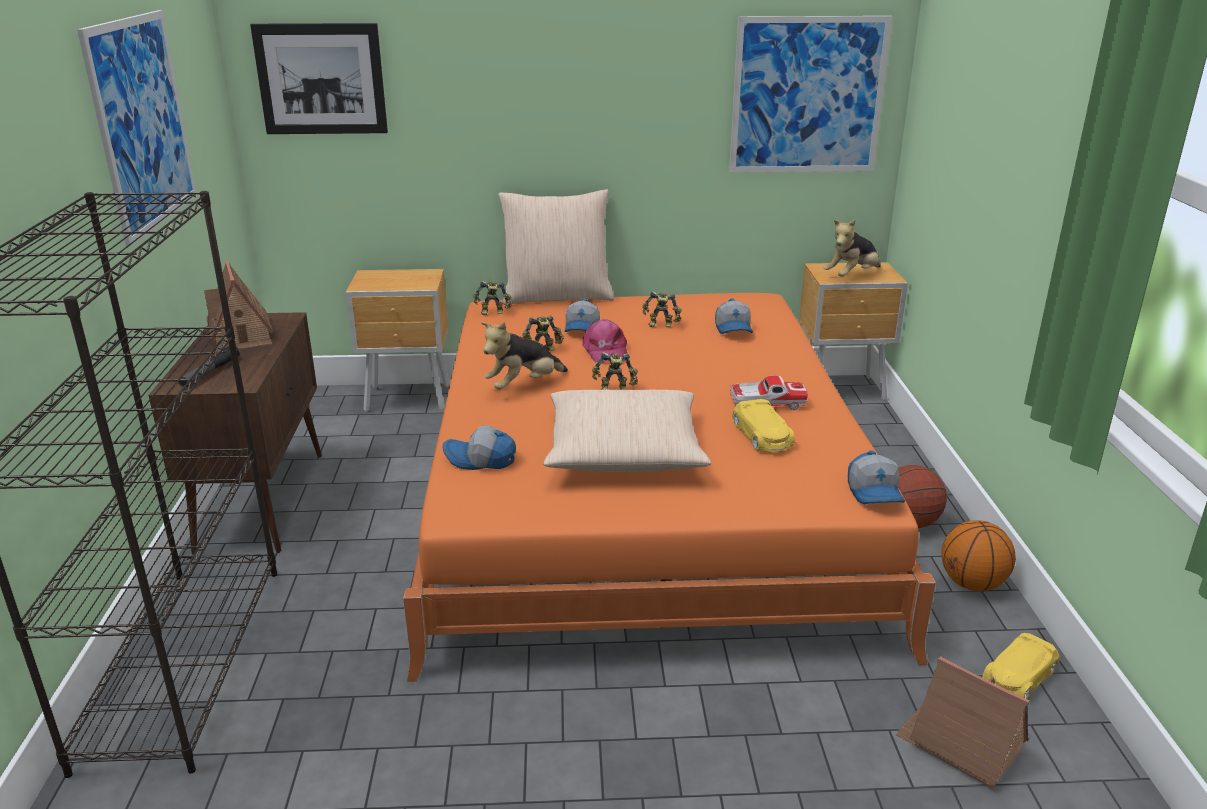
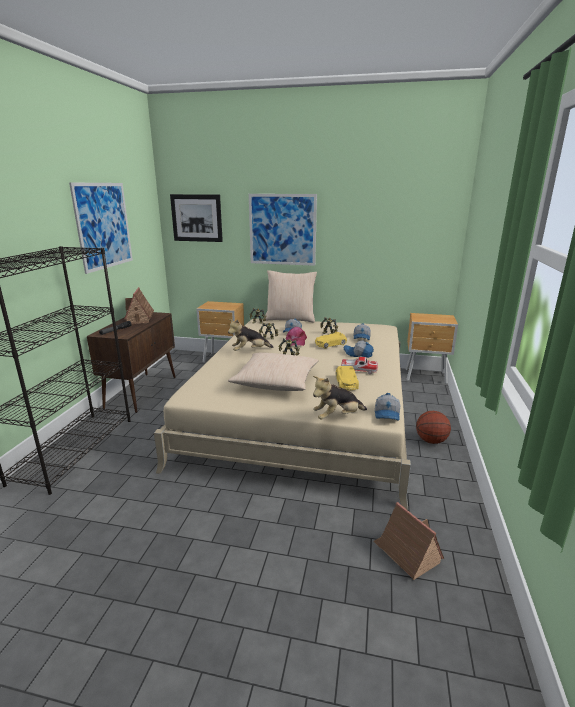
camera: 15 degrees right, 5 degrees down
(480, 460) = (210, 378): cap -> cap (358, 354)
(641, 493) = (304, 409): orange bed -> beige bed
(807, 96) = (413, 231): picture -> picture (282, 230)
(852, 276) = (430, 319): plush toy -> plush toy (337, 417)
(972, 584) = (452, 475): basketball -> none
(1018, 677) = (456, 525): yellow toy car -> yellow toy car (330, 344)

